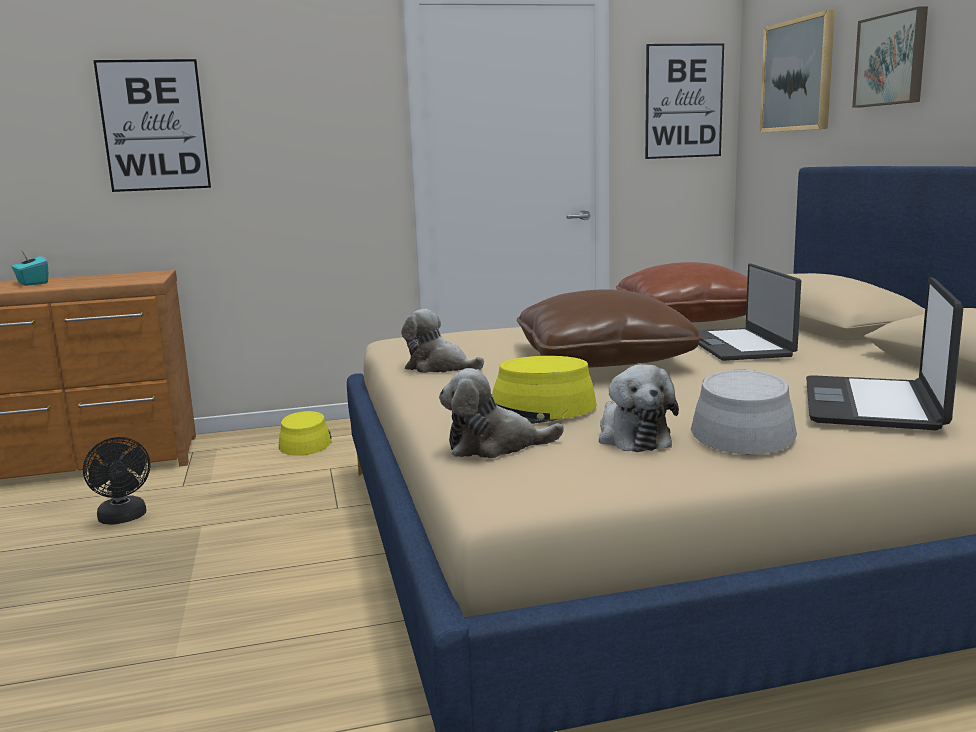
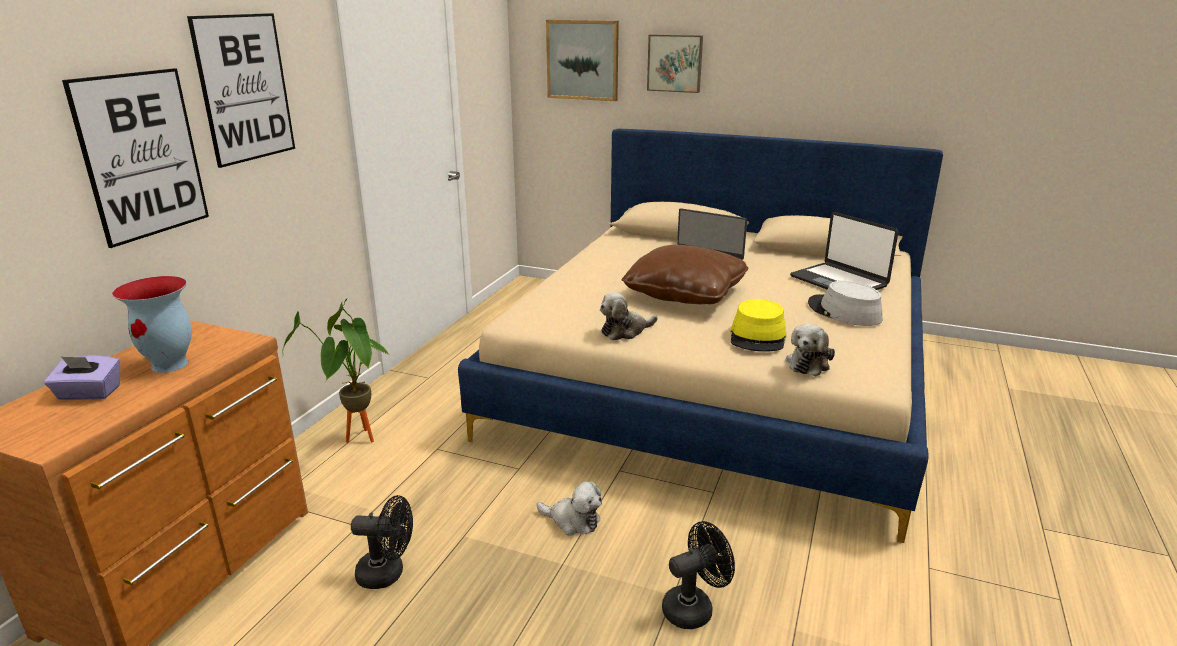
camera: 55 degrees left, 10 degrees up
(32, 283) = (89, 394): turquoise tissue box -> purple tissue box
(90, 281) = (171, 365): none -> vase
(158, 677) = (694, 607): none -> black fan
(305, 442) = (358, 442): yellow hat -> potted plant
(632, 437) = (829, 333): plush toy -> plush toy (573, 521)
(684, 101) = (489, 73): picture -> picture (245, 88)
(688, 319) = (619, 248): brown pillow -> none

